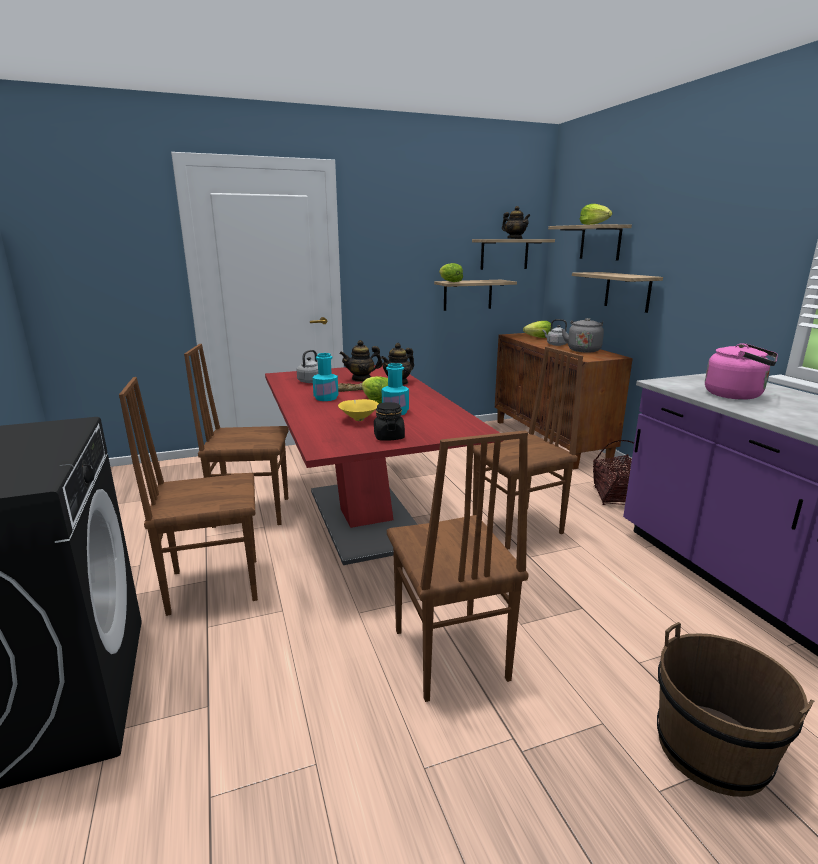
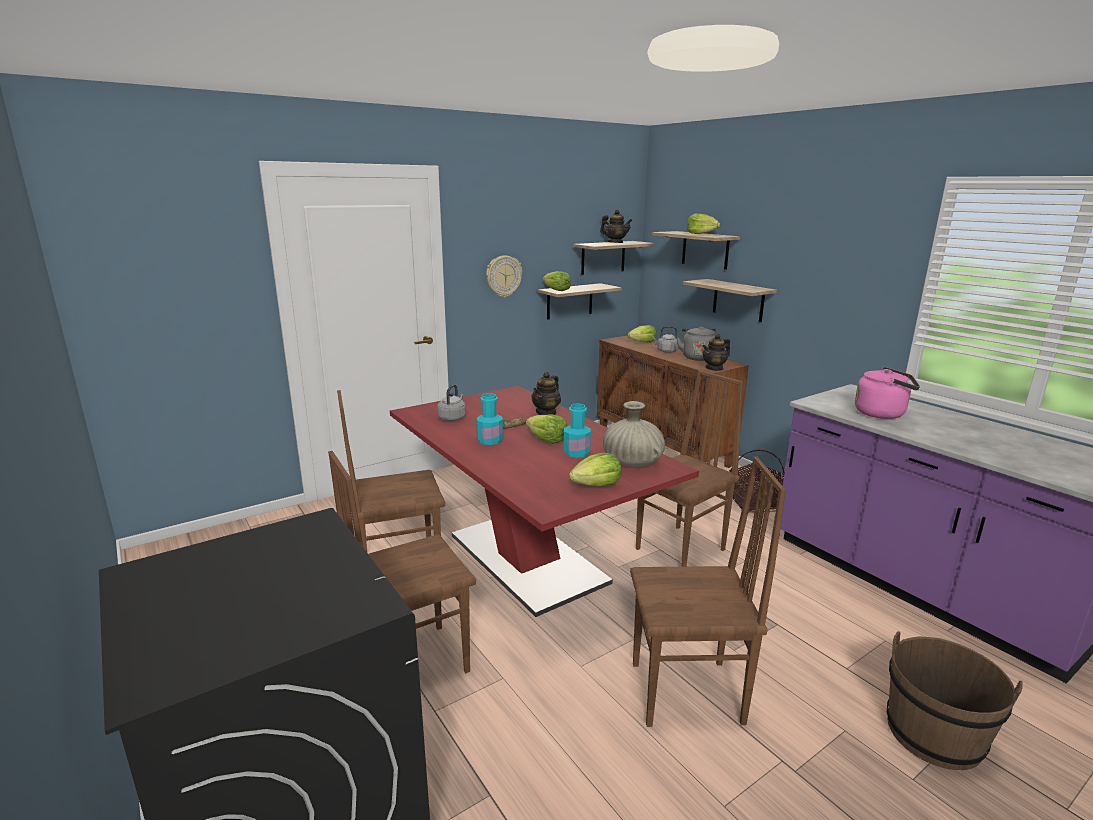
camera: 15 degrees left, 0 degrees up
(359, 419) = (548, 465): yellow bowl -> none
(361, 379) = (504, 410): teapot -> teapot (714, 368)
(389, 437) = (597, 485): black jar -> lettuce
(399, 266) = (503, 276): none -> wall clock
(441, 423) = (632, 463): none -> beige vase
(448, 655) = (688, 694): brown chair -> brown chair turned 60 degrees counterclockwise

